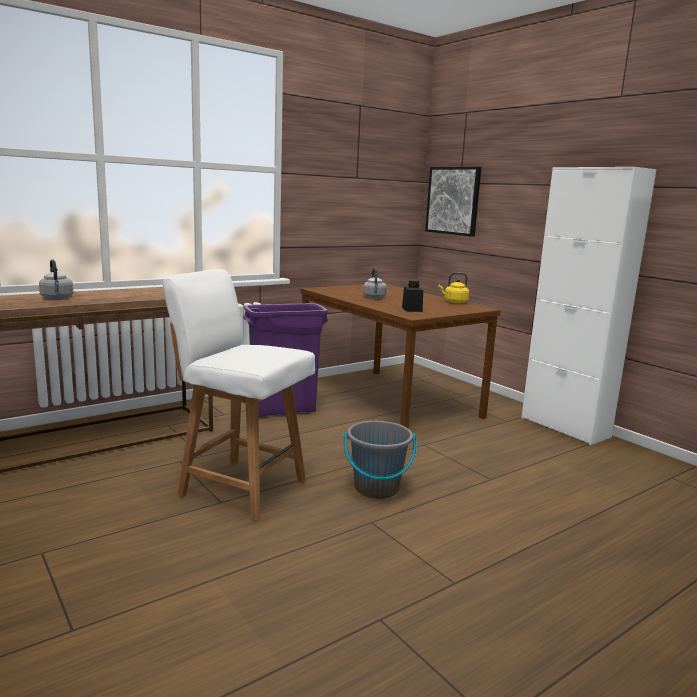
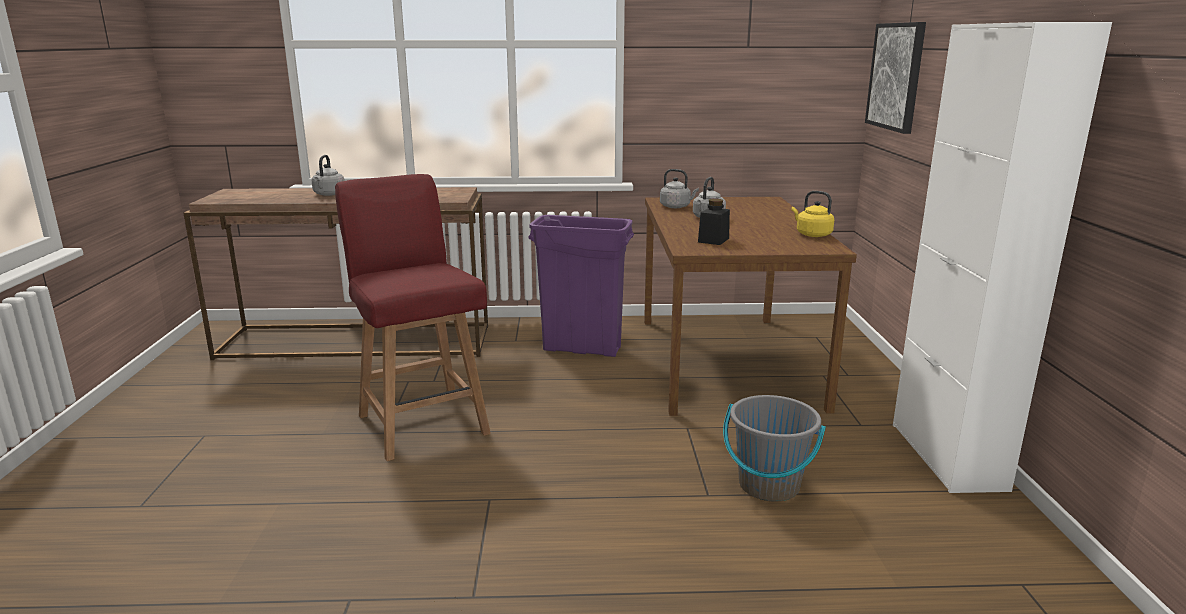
camera: 35 degrees right, 5 degrees up
(241, 487) = (422, 423): white chair -> red chair
(337, 292) = (676, 207): none -> grey kettle
(376, 488) = (550, 464): grey bucket -> grey bucket (768, 486)

